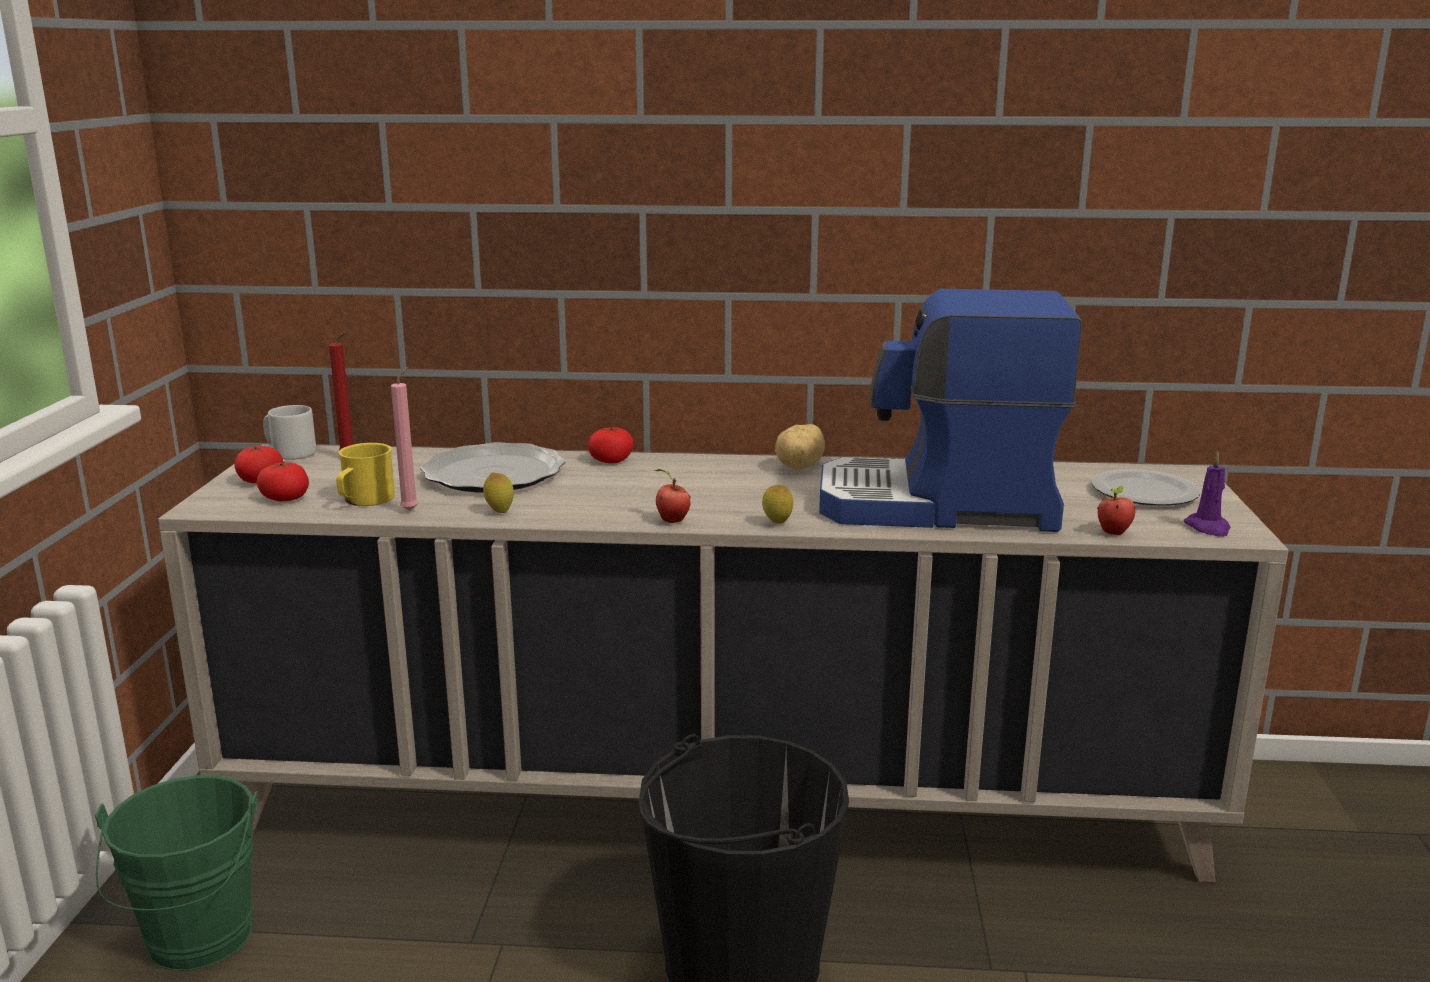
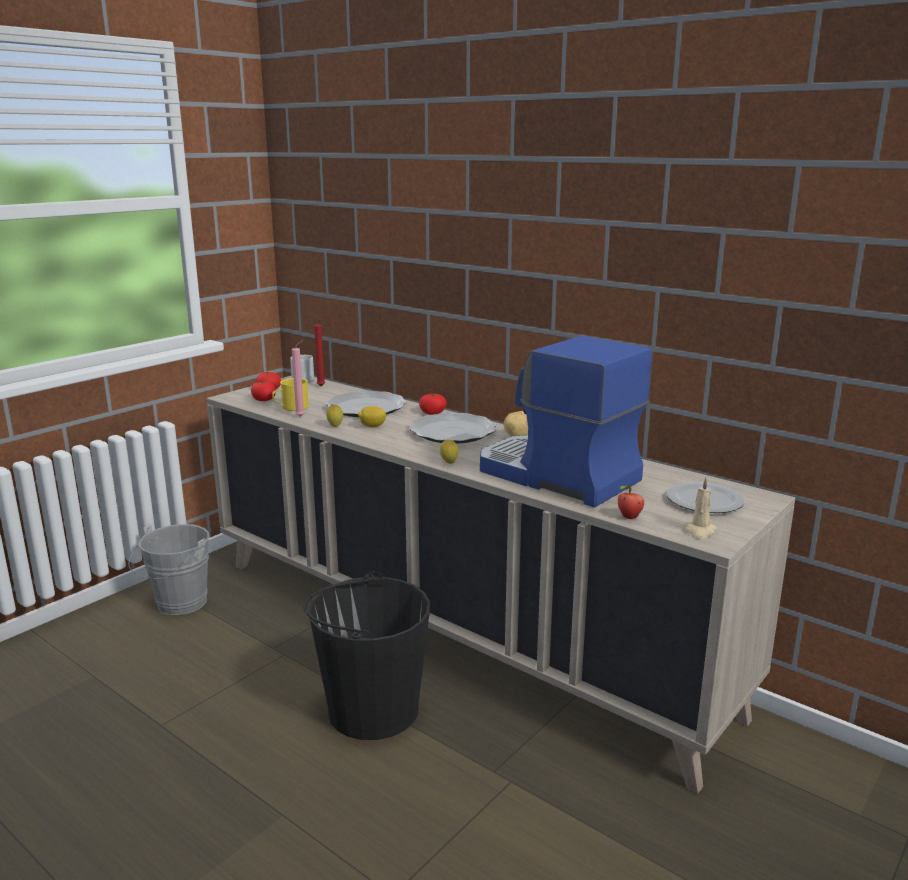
camera: 35 degrees right, 0 degrees up
(197, 945) = (178, 605): green bucket -> grey bucket
(560, 499) = (372, 426): none -> lemon
(671, 520) = (401, 449): apple -> none
(695, 480) = (453, 432): none -> plate
(1208, 528) = (699, 531): purple candle -> beige candle

